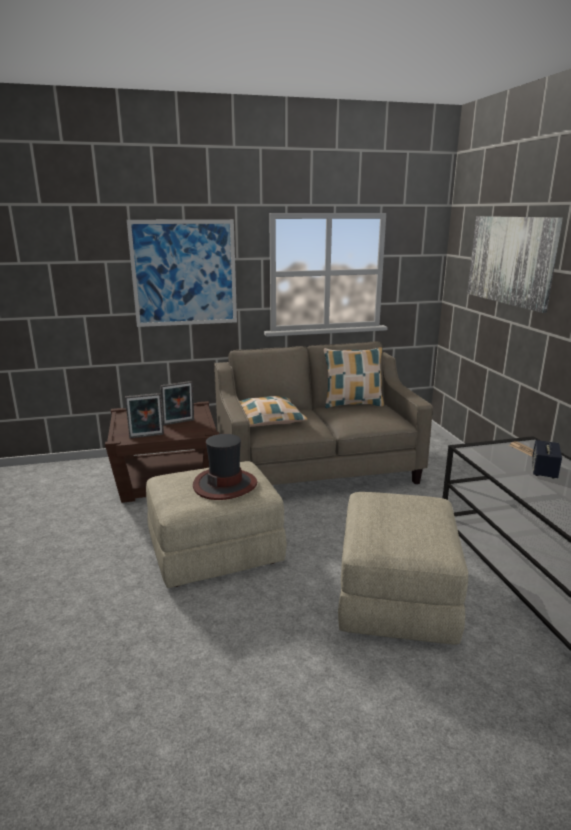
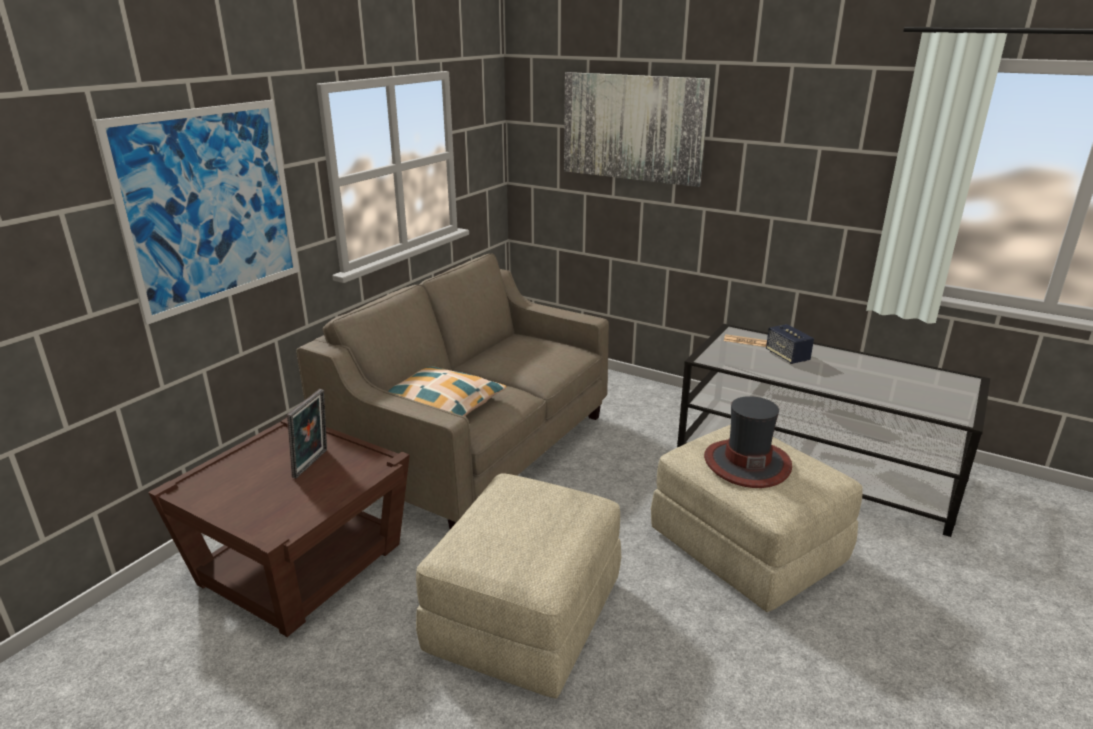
camera: 45 degrees left, 5 degrees up
(146, 436) = (306, 508): picture frame -> none
(225, 484) = (542, 518): hat -> hat (746, 463)
(352, 404) = (494, 347): pillow -> none

